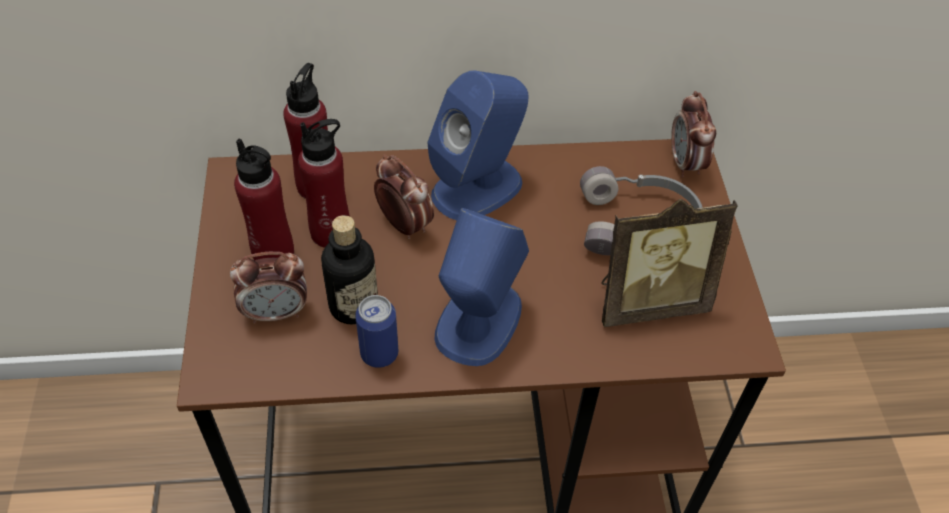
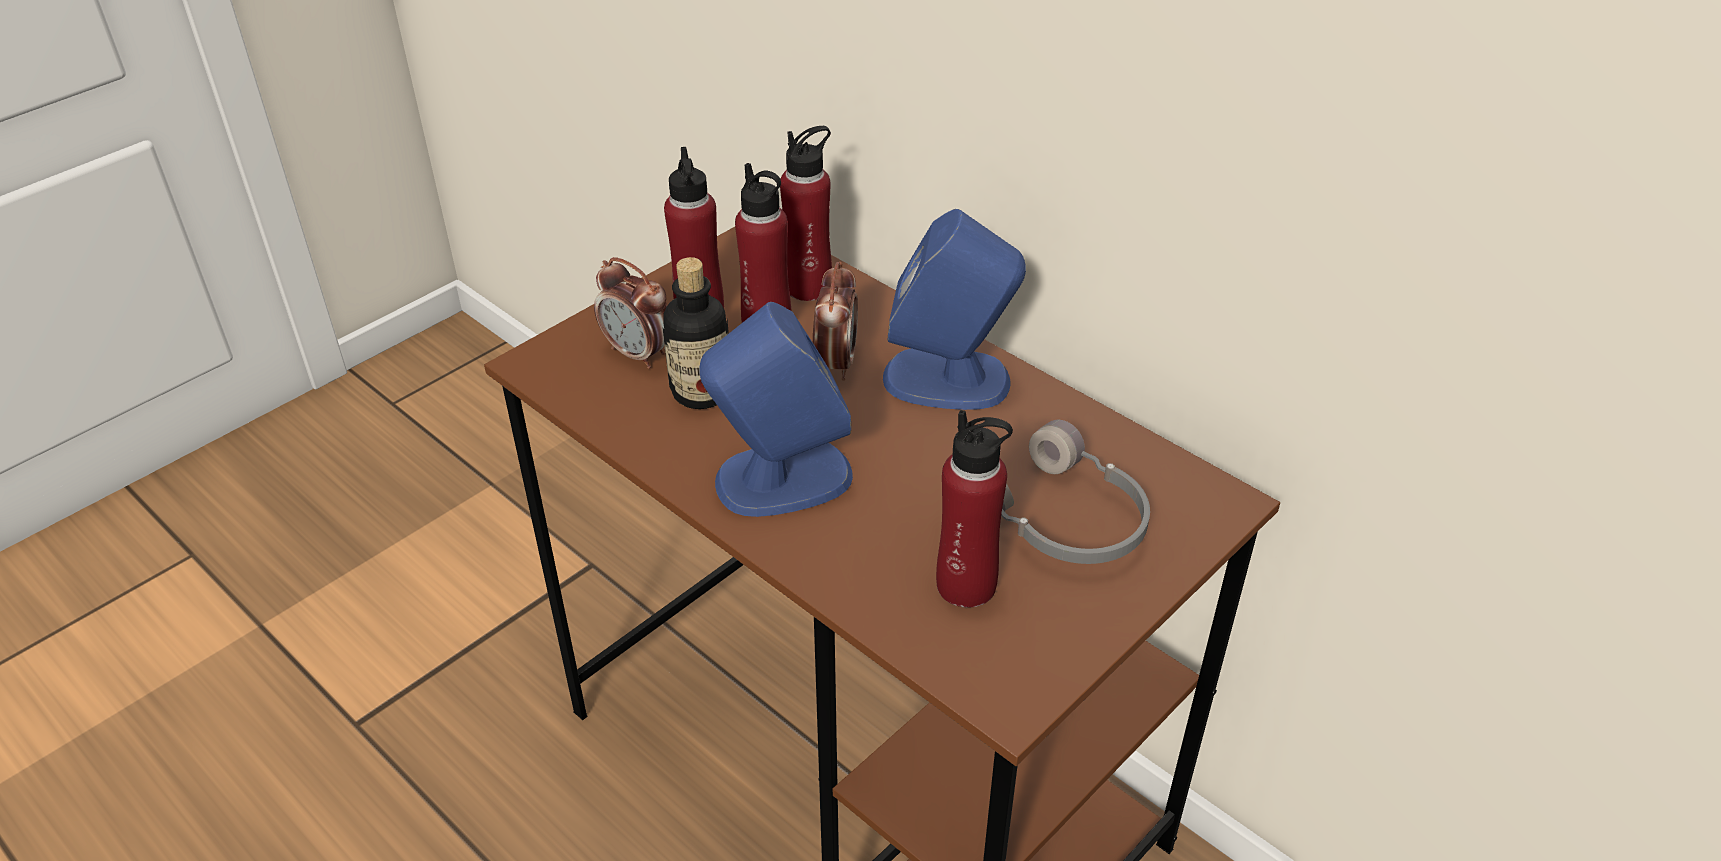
camera: 50 degrees right, 10 degrees down
(379, 354) = (667, 440): can -> none
(648, 301) = (966, 585): picture frame -> red bottle
(685, 164) = (1208, 505): alarm clock -> none

